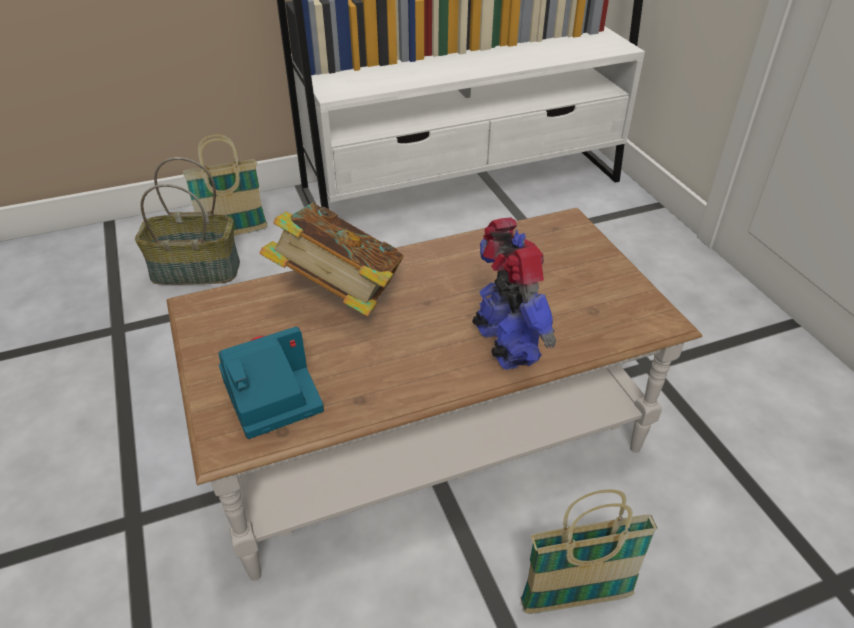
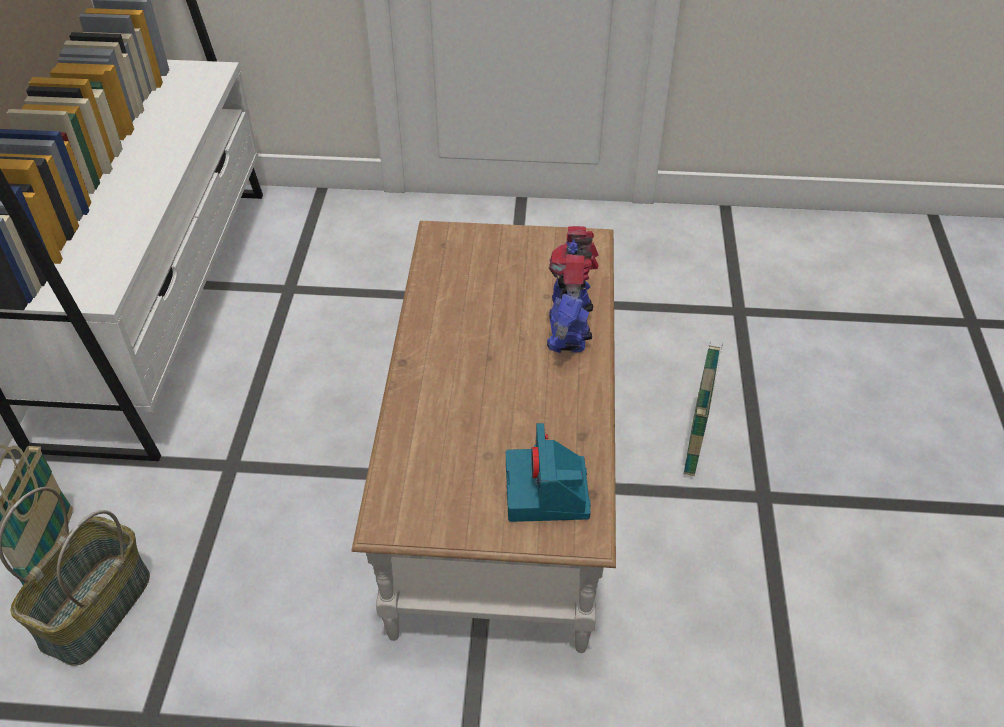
camera: 65 degrees left, 5 degrees up
(340, 295) = (441, 411): book -> none
(505, 345) = (569, 331): toy robot -> toy robot turned 90 degrees counterclockwise

